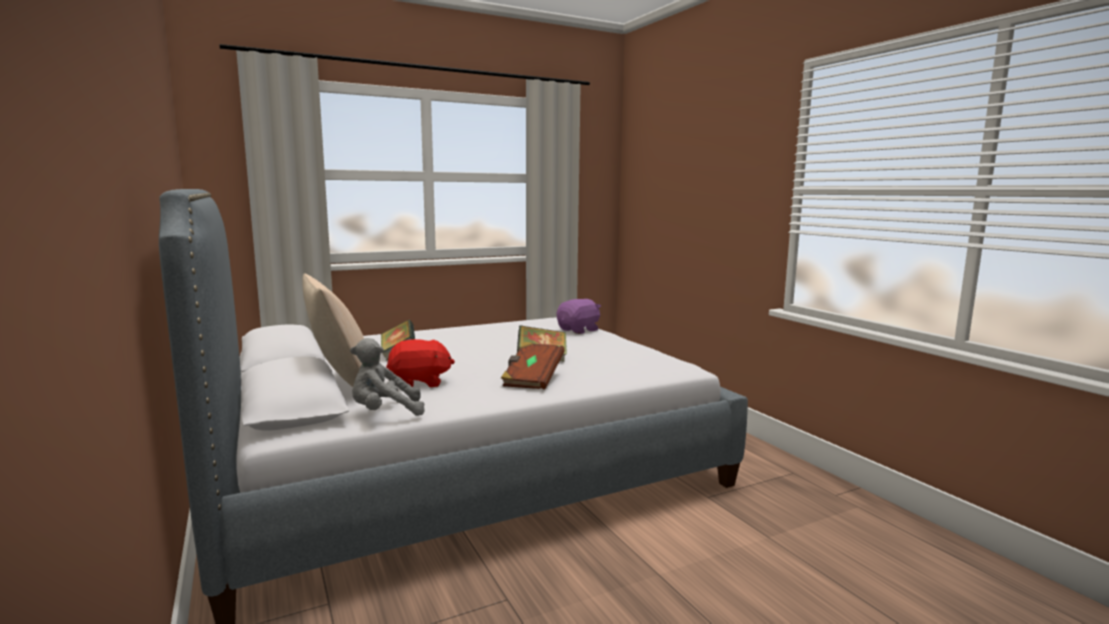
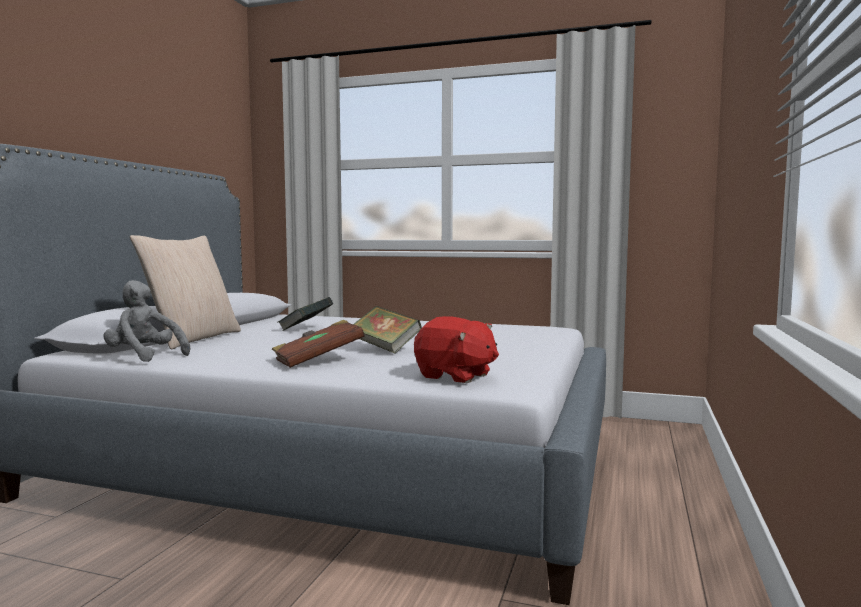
camera: 45 degrees right, 5 degrees down
(419, 383) = (238, 346): red plush toy -> red plush toy (455, 376)
(579, 330) = (529, 337): purple plush toy -> none

